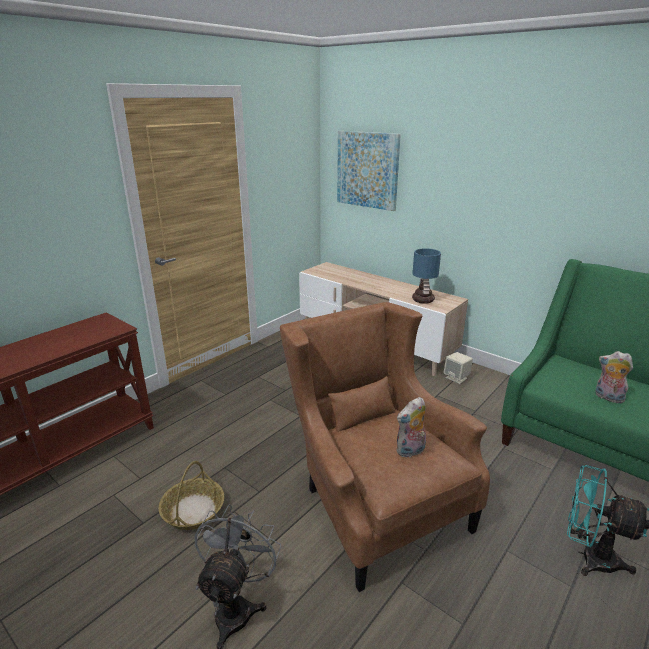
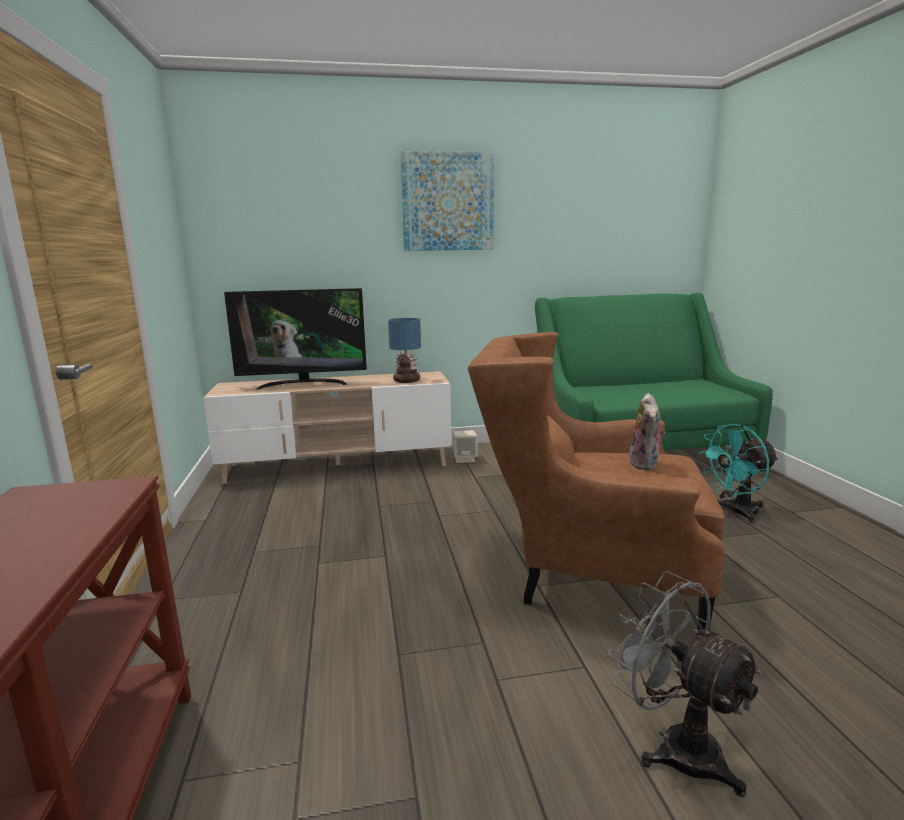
camera: 50 degrees left, 10 degrees down
(193, 510) = (452, 721): basket -> none
(361, 279) = (303, 384): none -> television
(367, 170) = (273, 239): picture -> picture (447, 202)
(607, 397) = (644, 394): plush toy -> none

